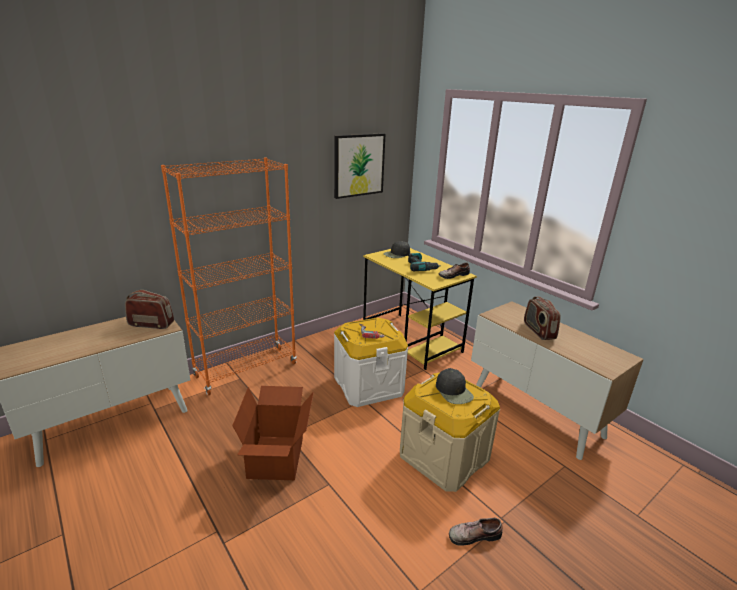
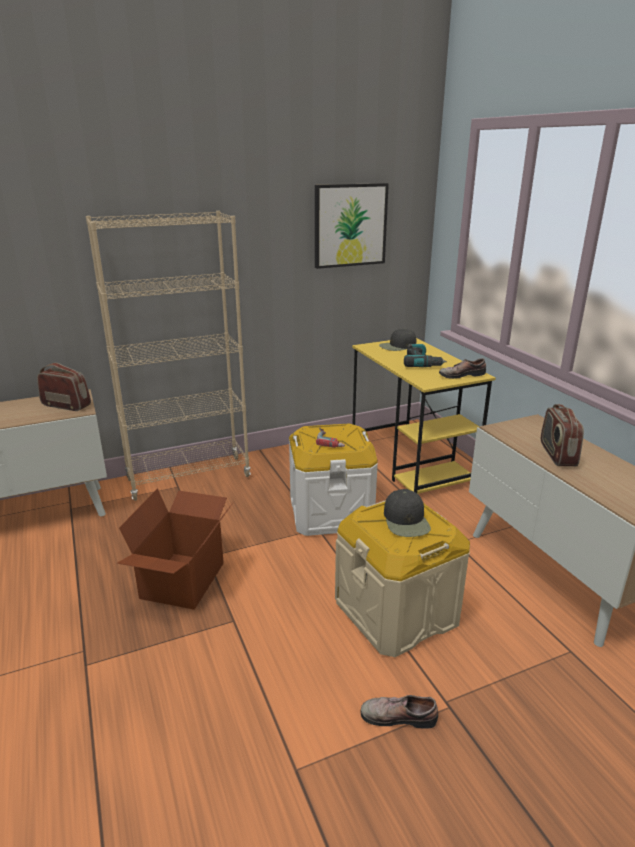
camera: 15 degrees right, 0 degrees up
(246, 370) = (189, 478): orange bookcase -> beige bookcase

